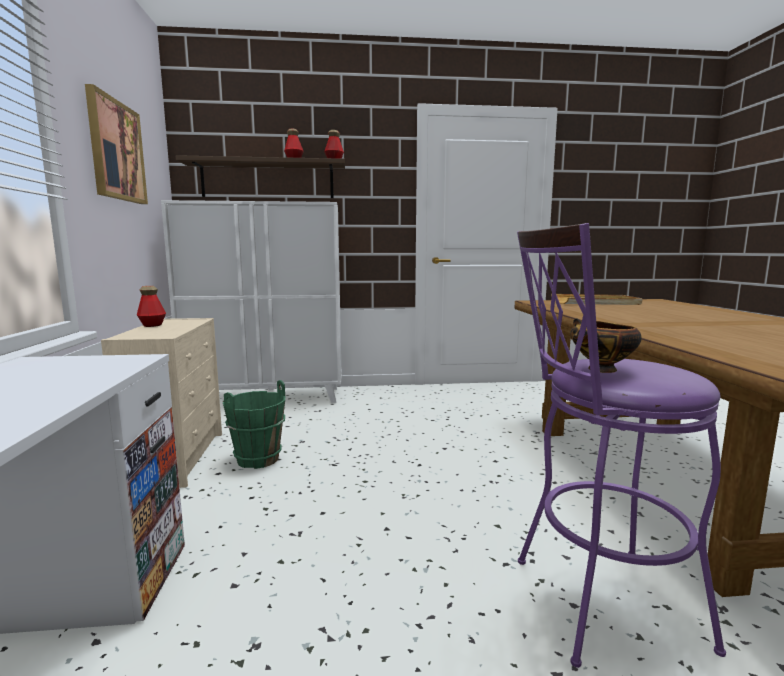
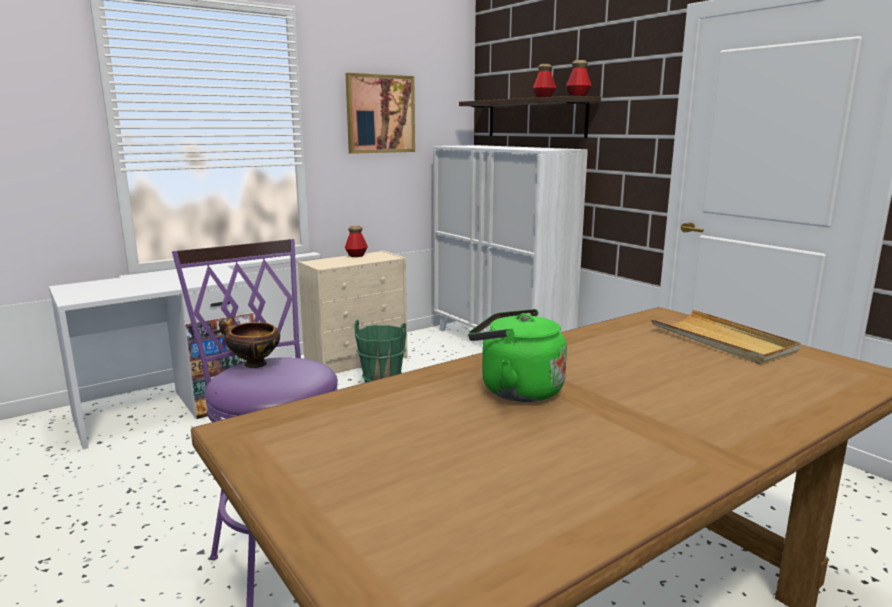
camera: 60 degrees right, 5 degrees up
(690, 328) = (516, 390): none -> green kettle

